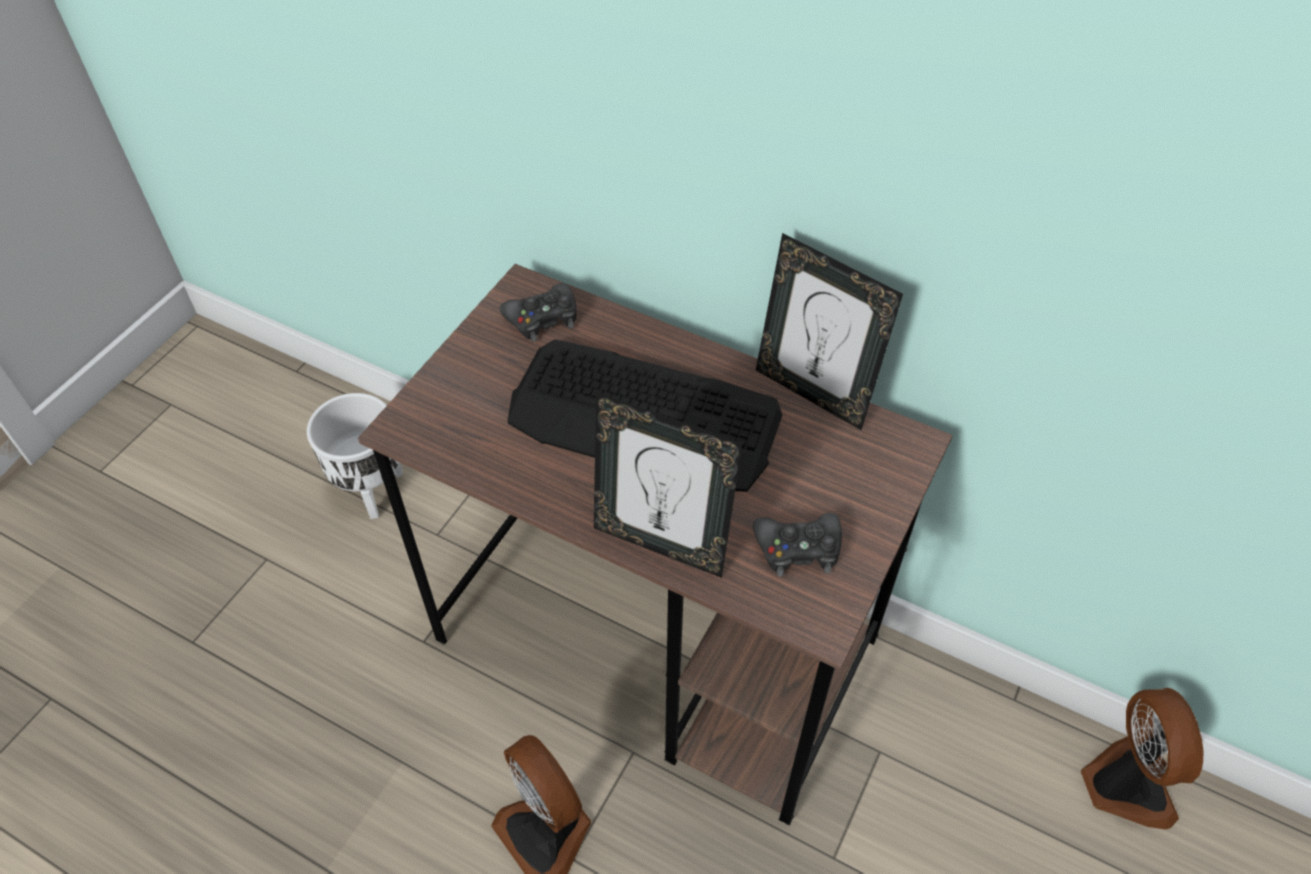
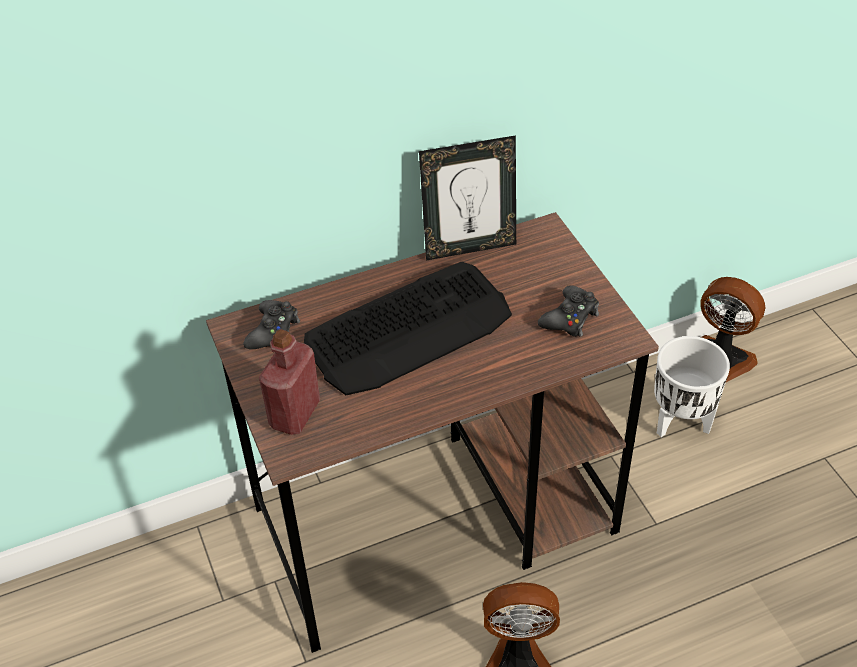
camera: 50 degrees left, 5 degrees down
(372, 491) = (138, 622): white planter -> white planter (681, 422)
(453, 400) = (295, 414): none -> red bottle
(661, 543) = (510, 374): picture frame -> none

